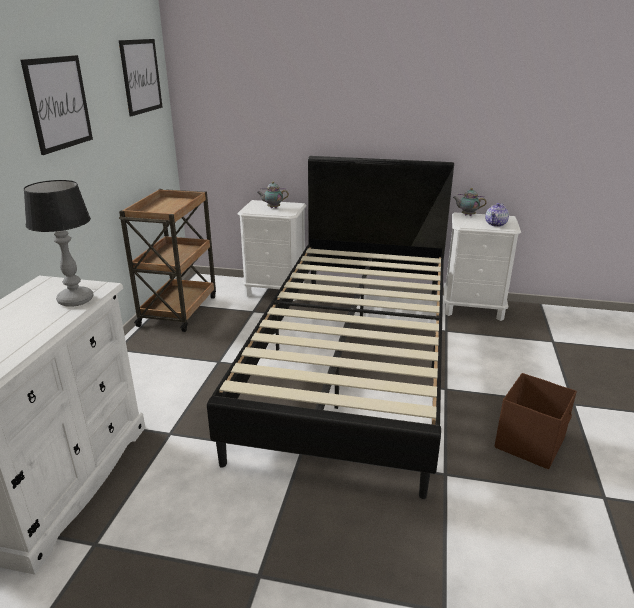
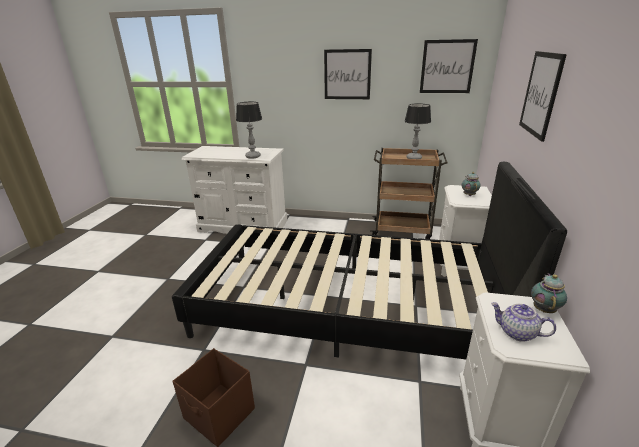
camera: 90 degrees right, 0 degrees up
(168, 205) = (414, 158): none -> table lamp
(343, 85) = (540, 94): none -> picture

